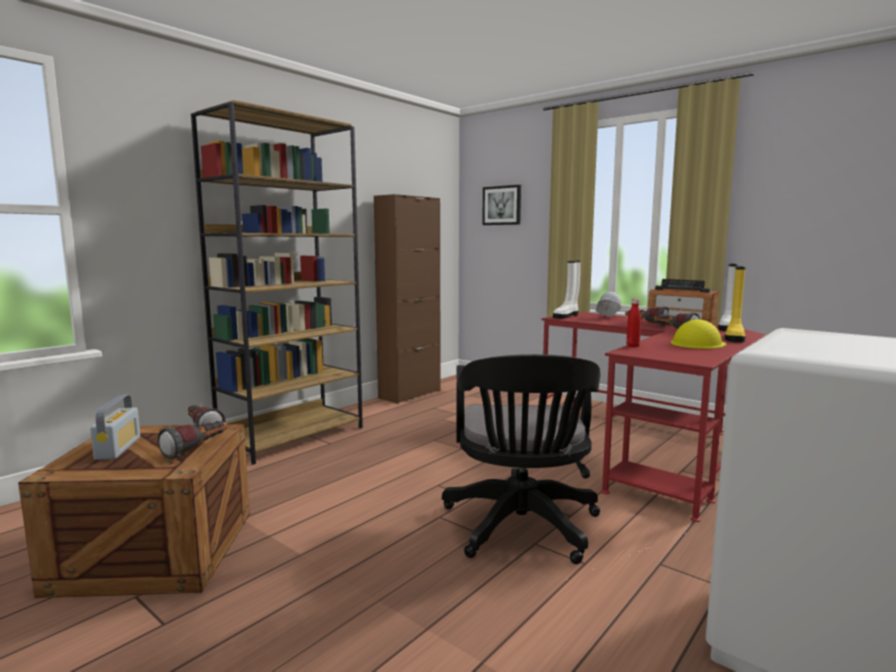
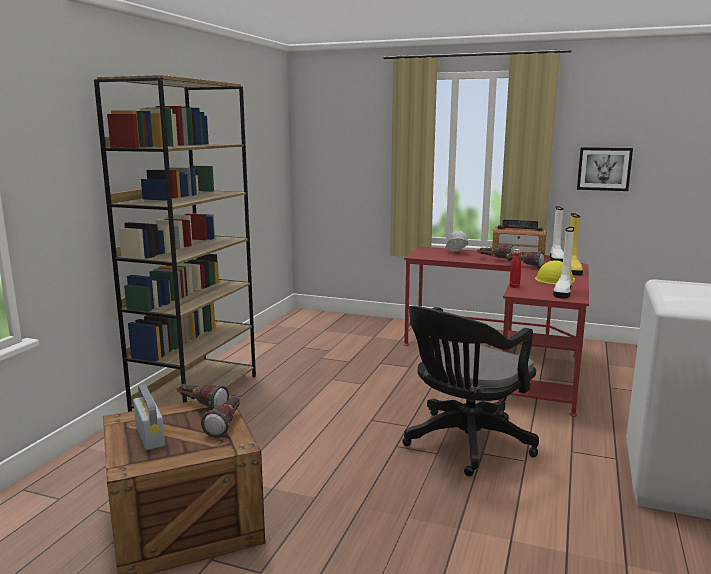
camera: 20 degrees left, 5 degrees up
(410, 394) = (268, 335): brown cabinet -> none
(502, 205) = (338, 145): picture -> picture (604, 169)
(522, 529) = (464, 444): black office chair -> black office chair turned 60 degrees clockwise
(566, 316) = (422, 254): white boot -> white boot (563, 292)

